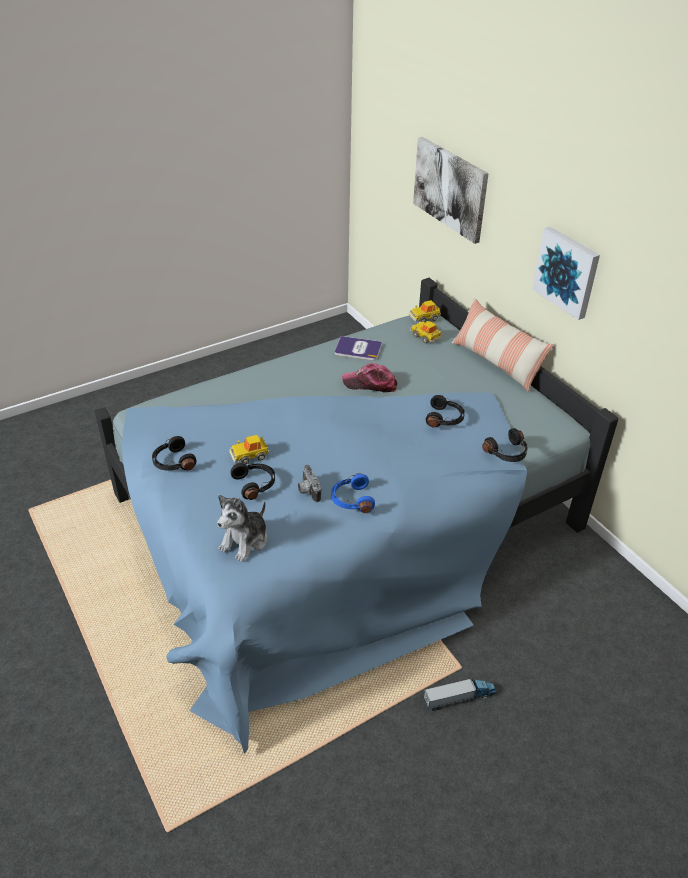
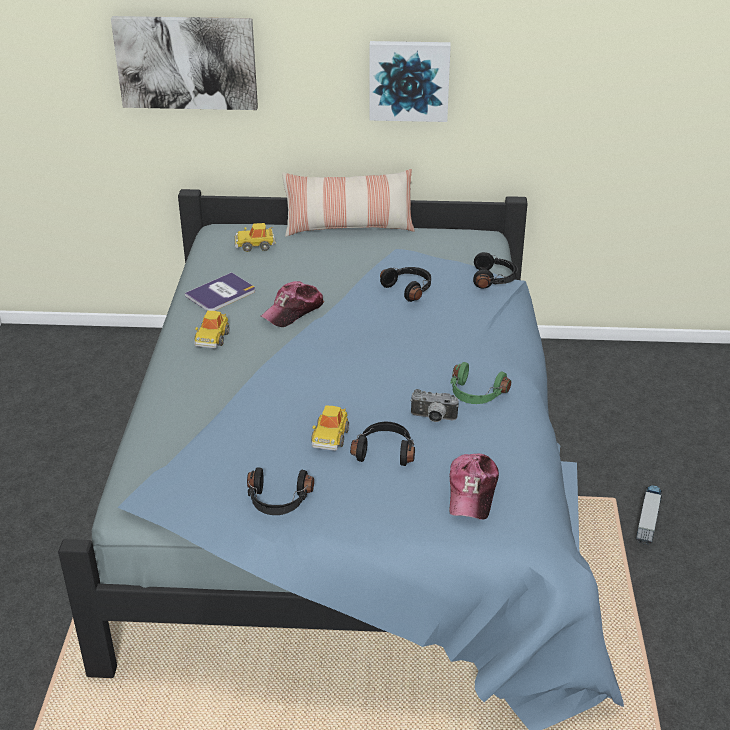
camera: 55 degrees left, 5 degrees down
(245, 541) = (472, 492): plush toy -> cap
(351, 500) = (476, 394): blue headphones -> green headphones
(424, 318) = (221, 232): toy car -> toy car (212, 338)

